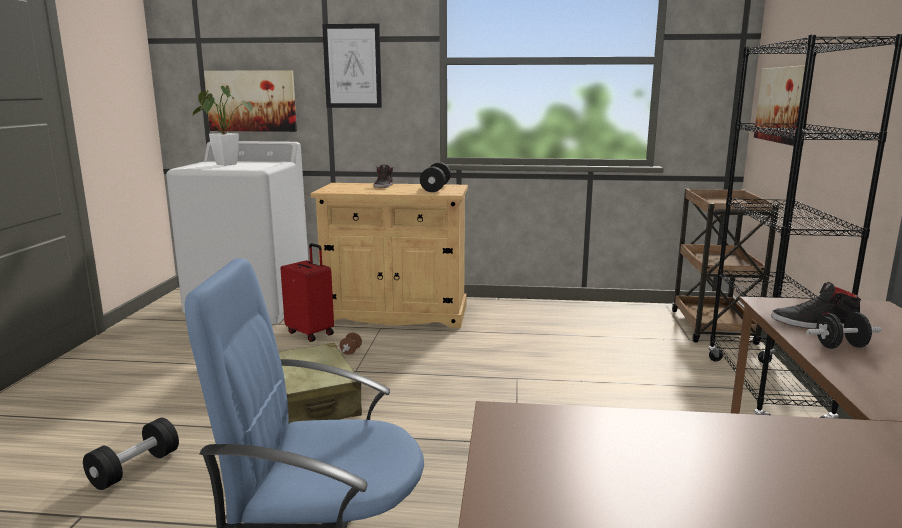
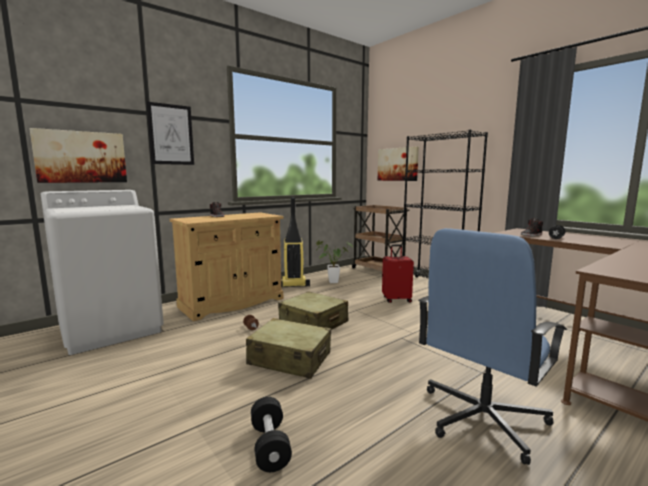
camera: 45 degrees left, 5 degrees down
(224, 164) = (86, 208): potted plant -> potted plant (330, 282)
(311, 333) = (201, 328): red suitcase -> red suitcase (396, 299)
(423, 373) = (313, 323): none -> beige suitcase
(436, 188) = (253, 214): black dumbbell -> none
(513, 313) = (293, 285): none -> vacuum cleaner

